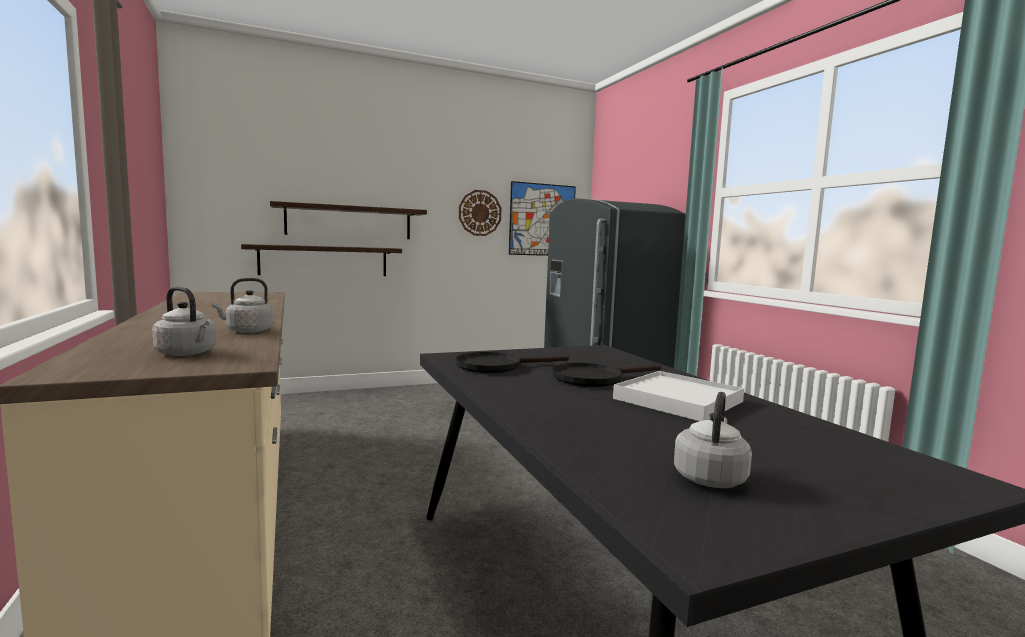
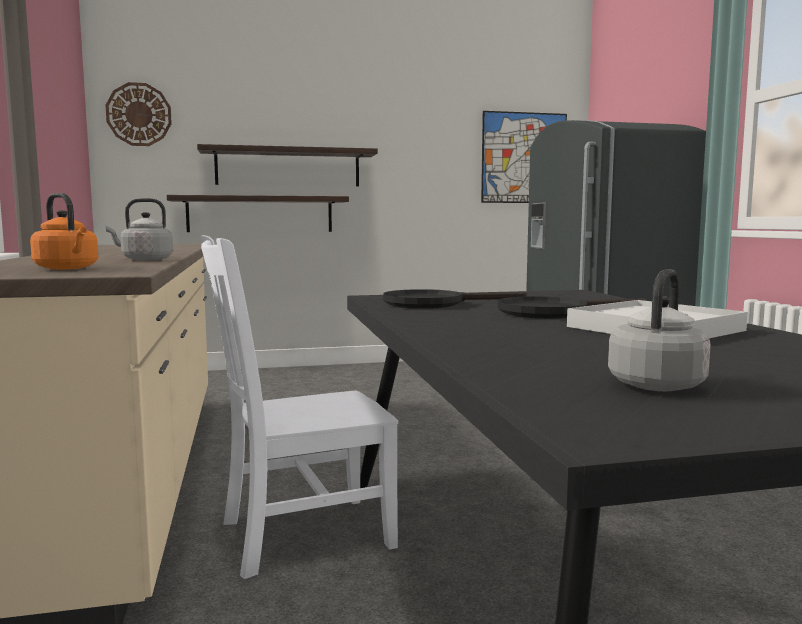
camera: 10 degrees right, 0 degrees up
(187, 353) = (68, 268): grey kettle -> orange kettle
(384, 562) = (300, 535): none -> white chair
(480, 213) = (444, 152): wall clock -> wall clock (139, 114)

